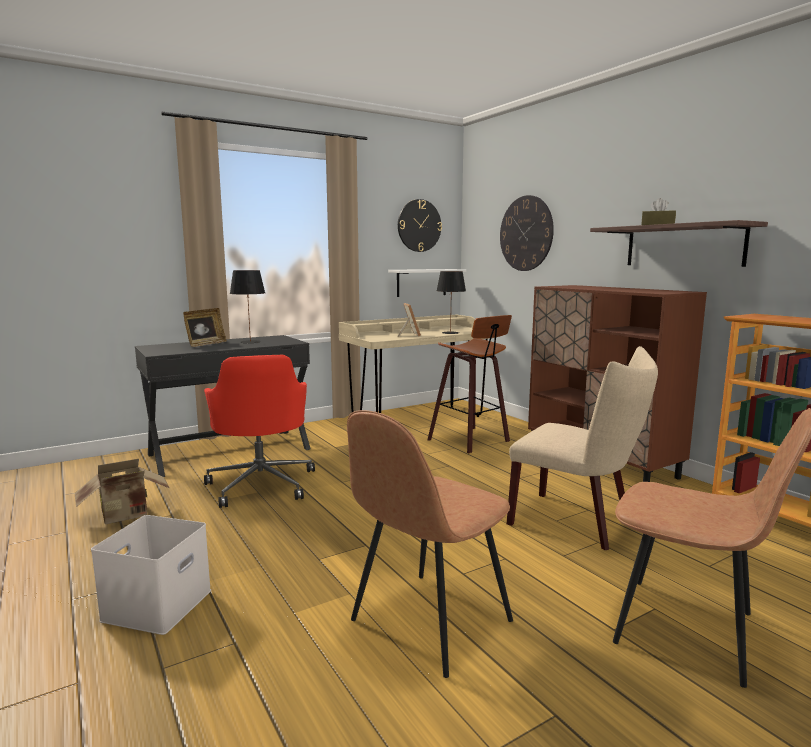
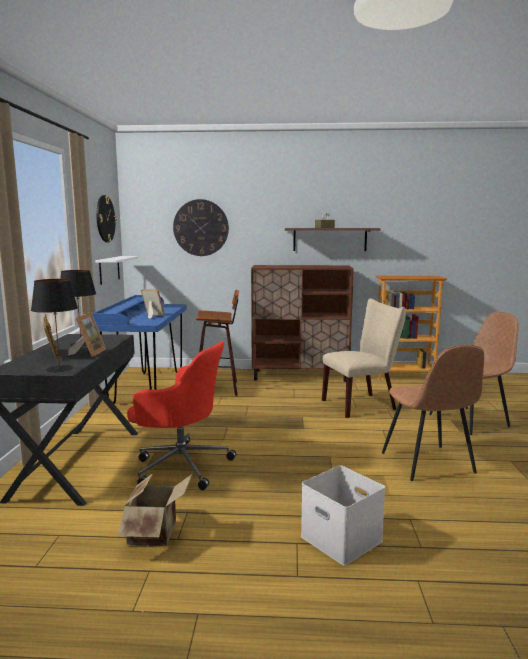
camera: 55 degrees left, 0 degrees up
(222, 347) = (88, 353): none -> picture frame
(417, 419) = (147, 388): beige desk -> blue desk
(450, 333) = (168, 310): black table lamp -> black table lamp (59, 369)

